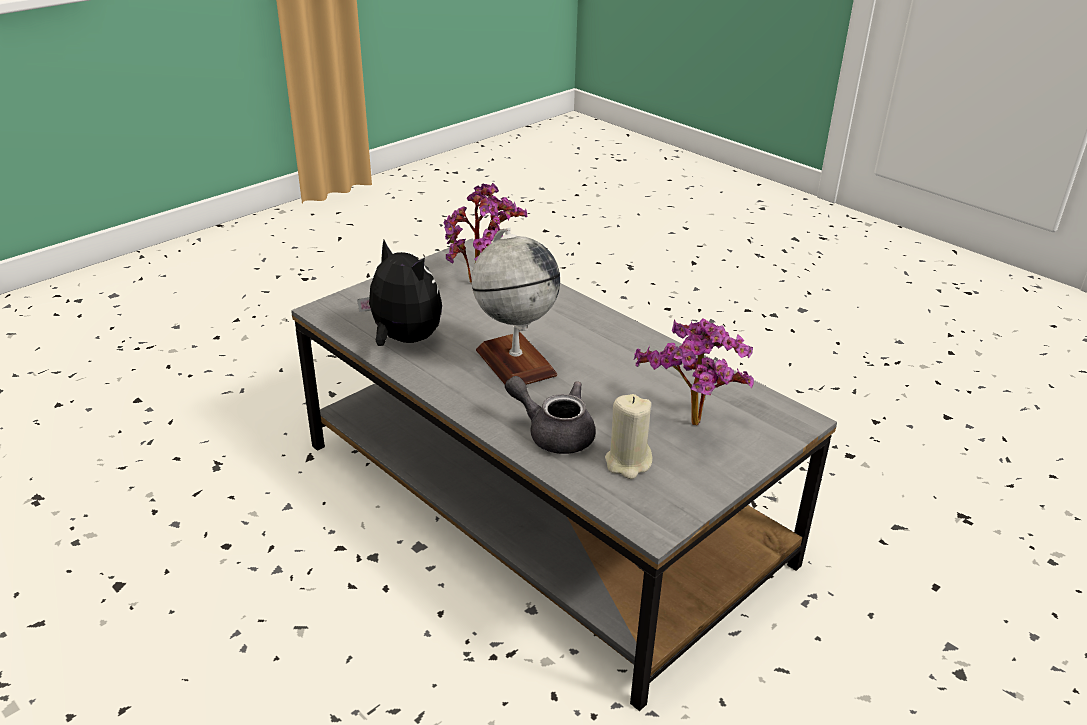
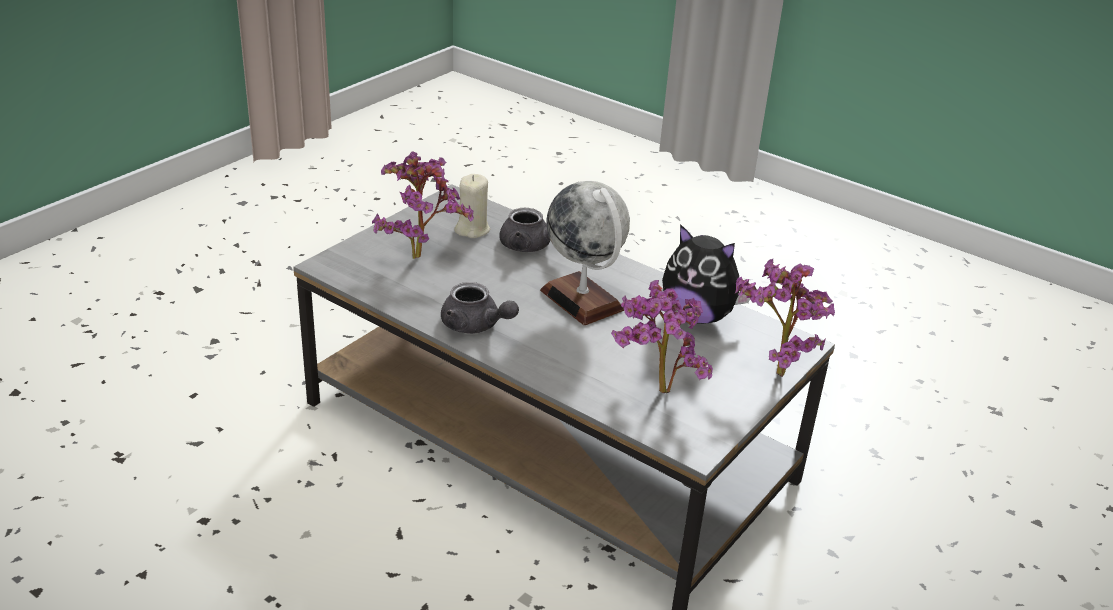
camera: 170 degrees right, 0 degrees up
(368, 293) = (773, 369): none -> potted plant
(628, 343) = (475, 326): none -> grey teapot

